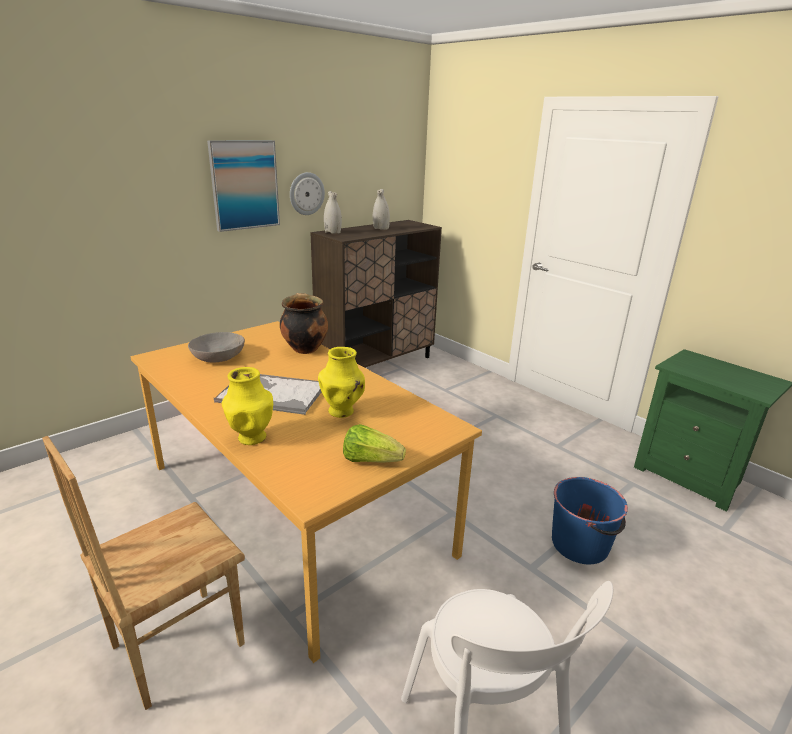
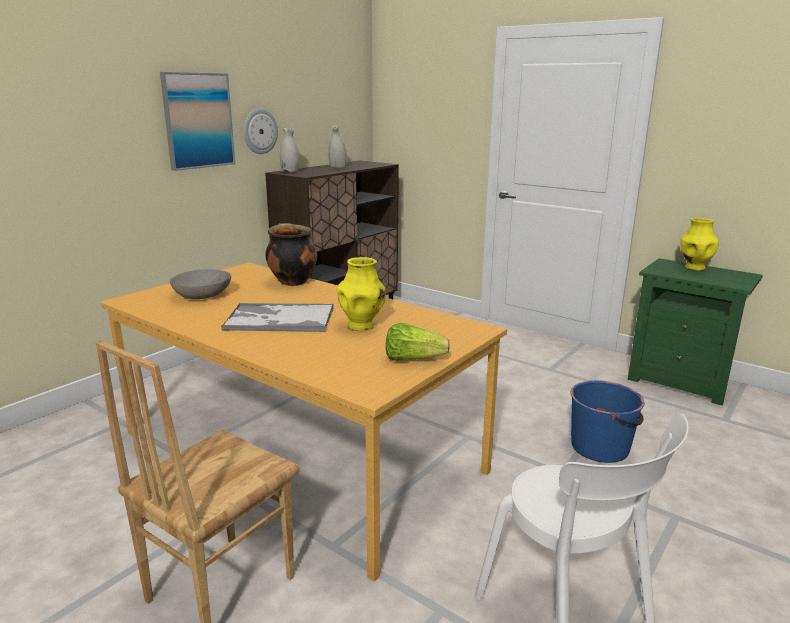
camera: 10 degrees left, 5 degrees down
(251, 438) = (280, 354): yellow vase -> yellow vase (694, 268)

